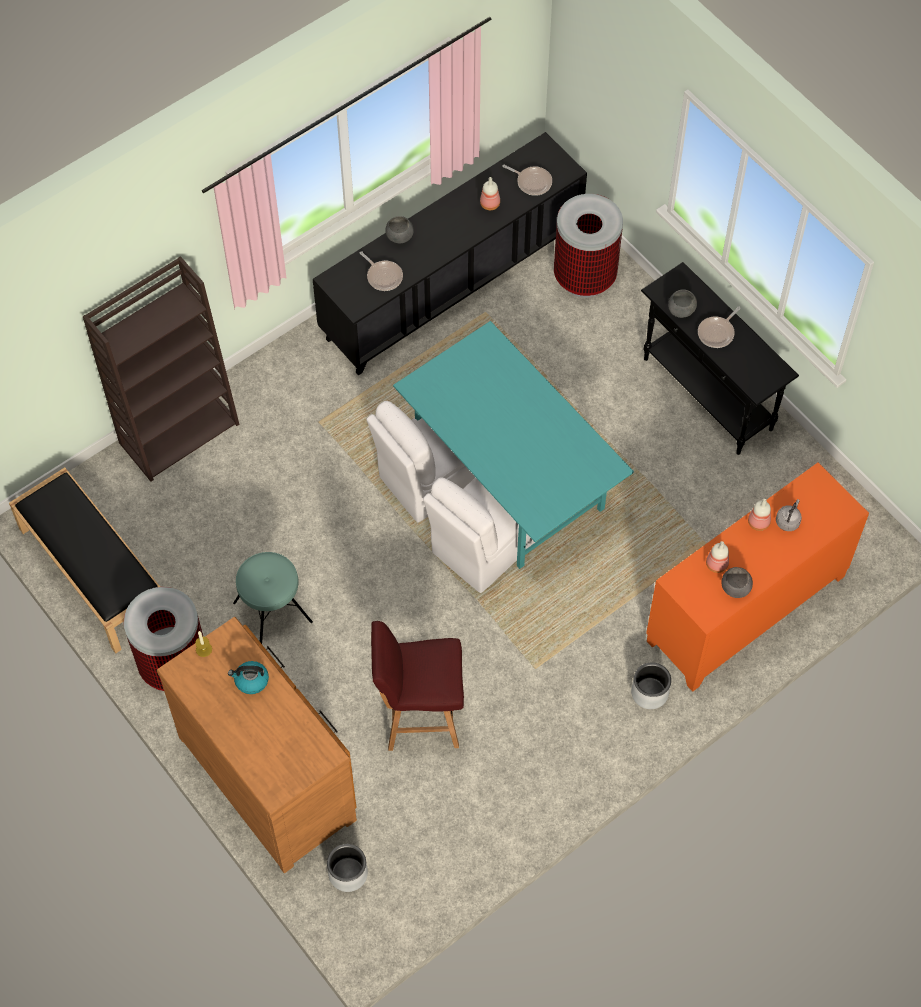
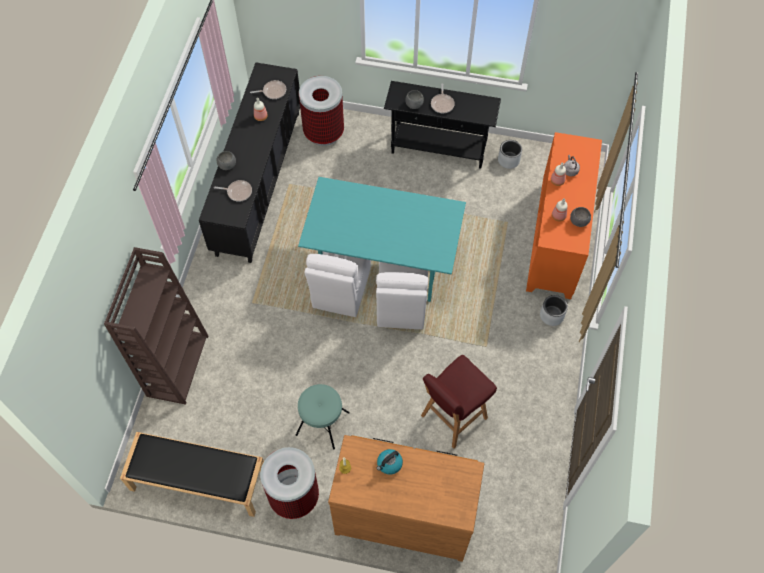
camera: 40 degrees left, 0 degrees up
(348, 874) = (495, 533): grey planter -> grey planter (508, 160)

